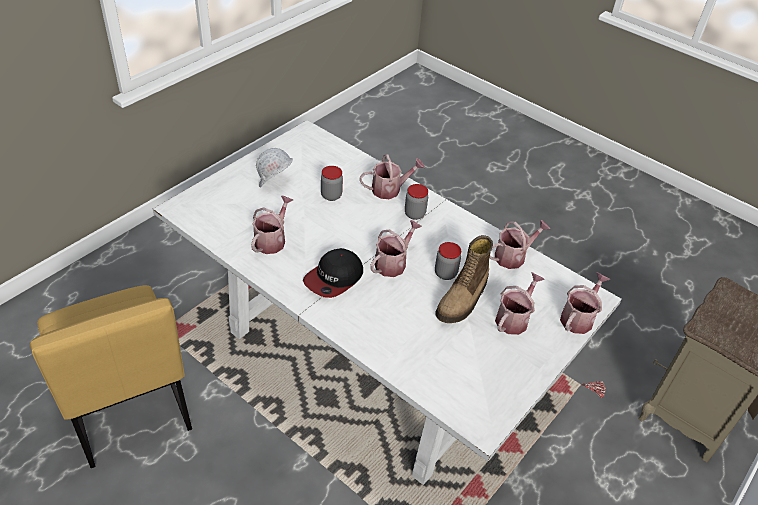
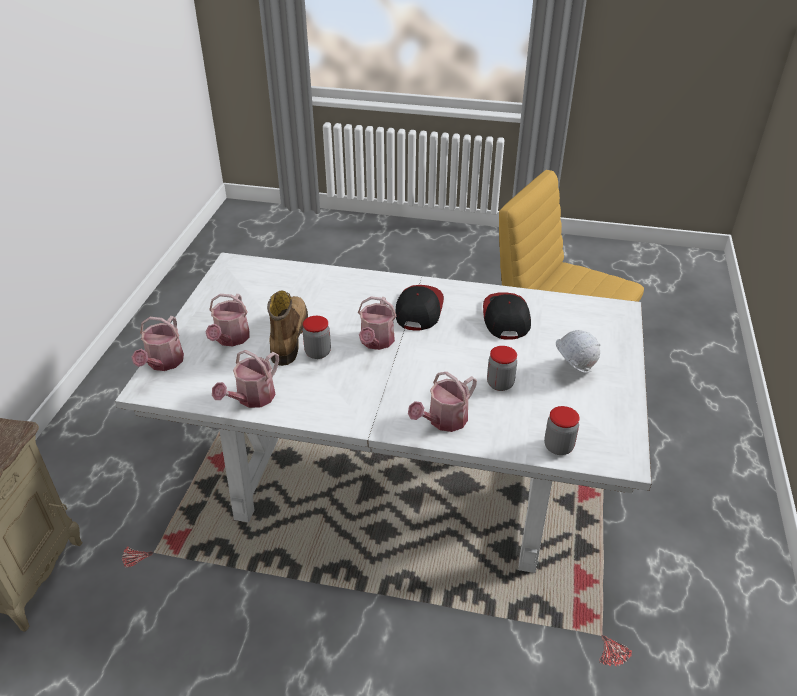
camera: 155 degrees right, 5 degrees down
(272, 240) = (505, 318): watering can -> cap
(414, 214) = (391, 402): jar -> jar (558, 446)

